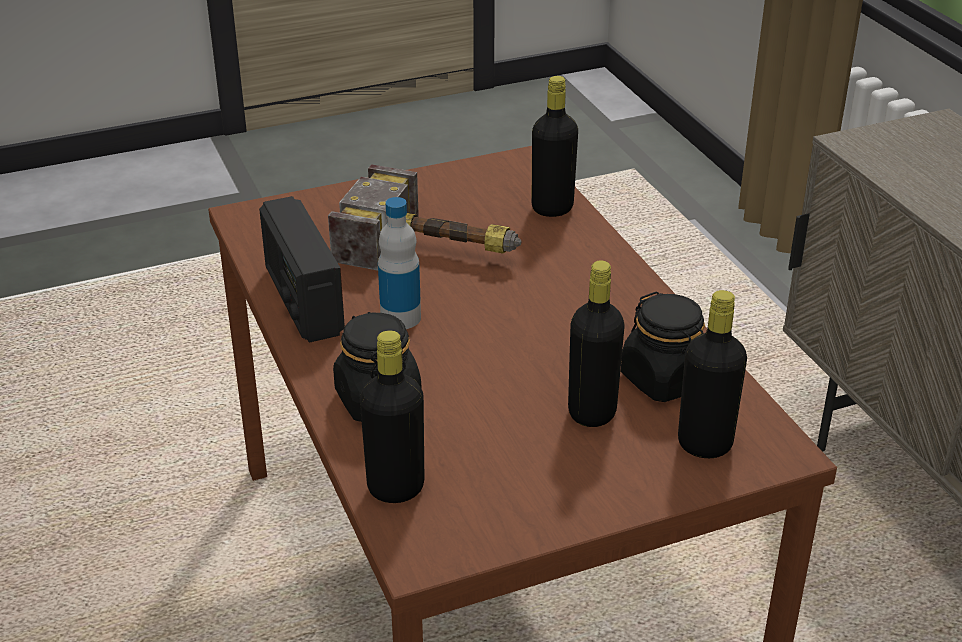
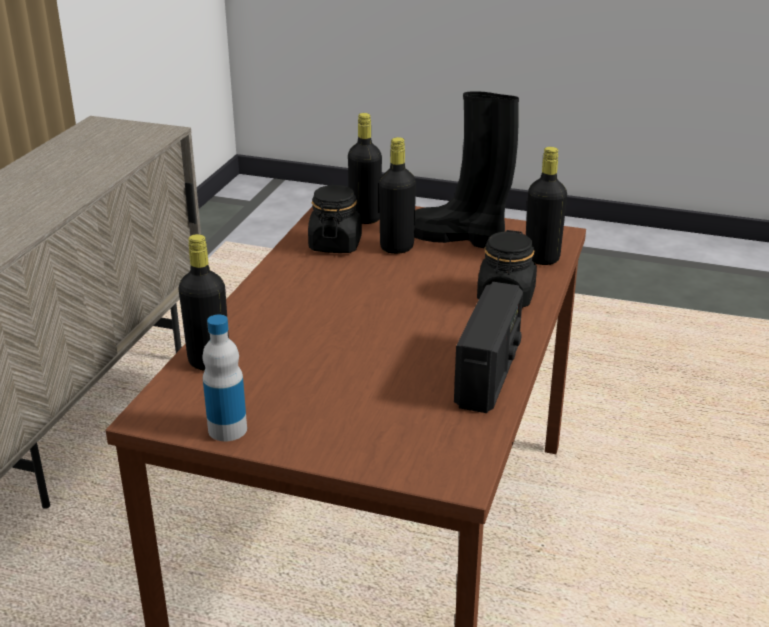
camera: 140 degrees left, 5 degrees down
(400, 318) = (434, 334): bottle -> bottle (227, 429)
(435, 250) = (344, 369): hammer -> none
(543, 472) = (458, 237): none -> black boot

